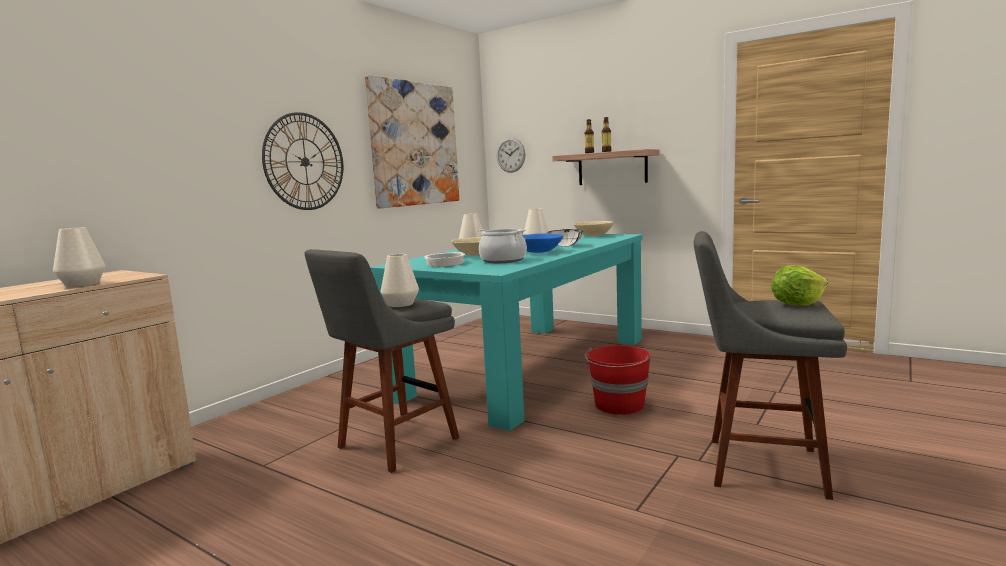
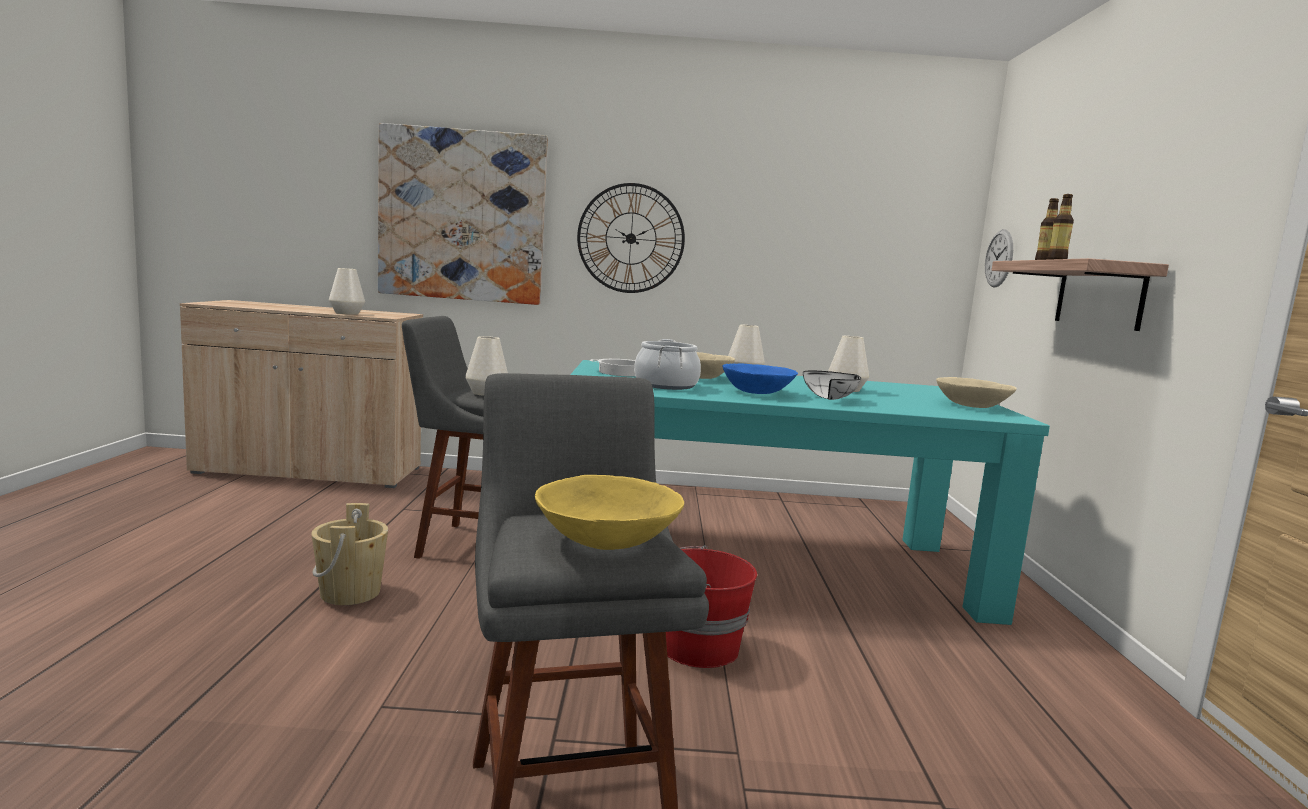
camera: 55 degrees right, 0 degrees up
(414, 144) = (815, 229): picture -> picture (462, 216)
(436, 508) = (350, 593): none -> beige bucket
(797, 304) = (606, 541): lettuce -> yellow bowl

